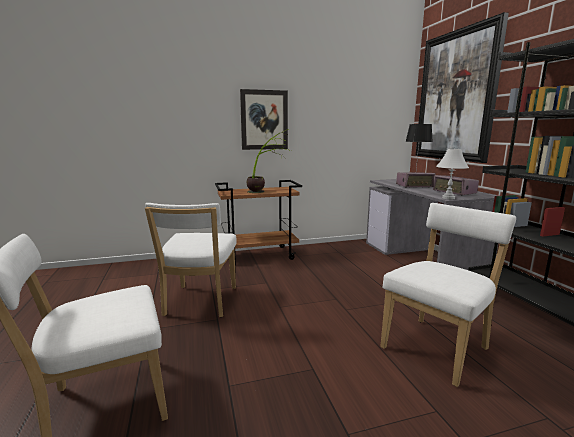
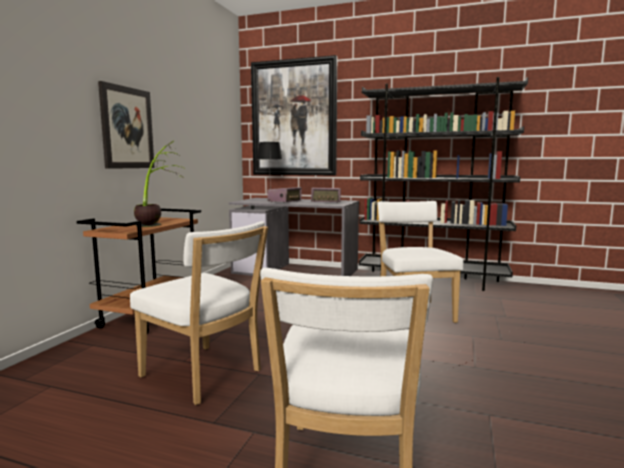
camera: 55 degrees left, 5 degrees down
(448, 198) = (339, 204): white table lamp -> none

